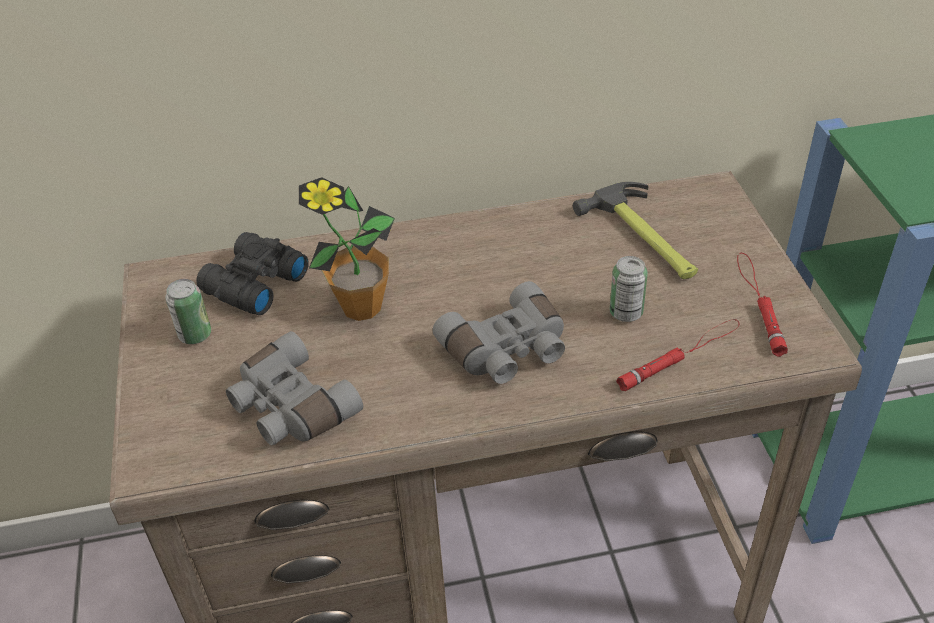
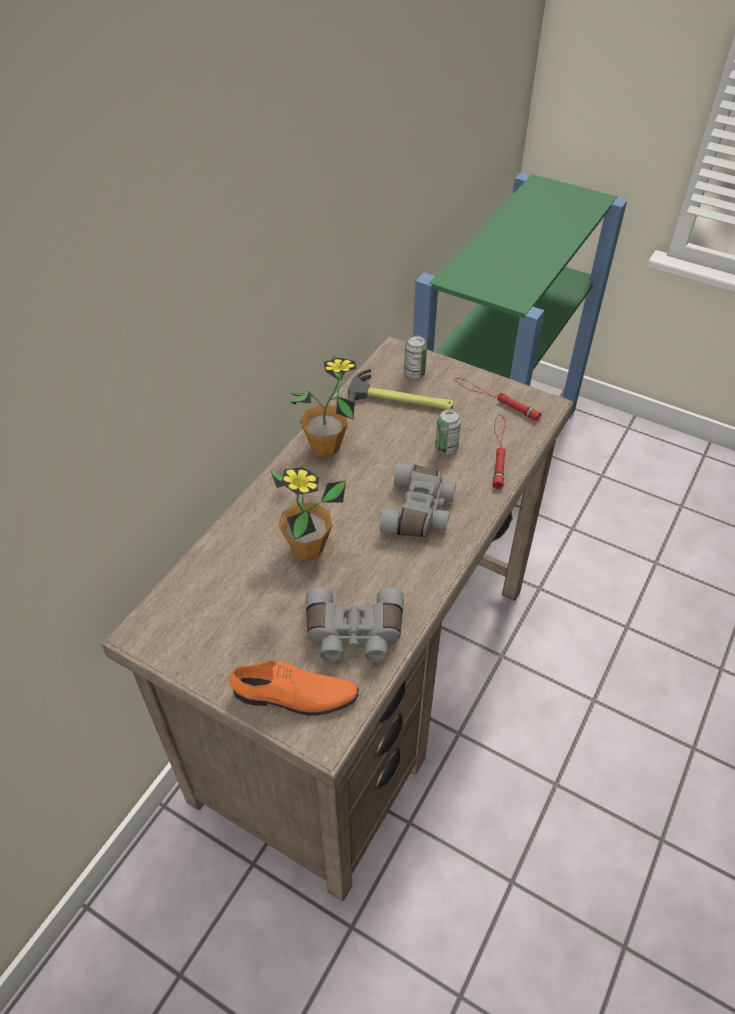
camera: 50 degrees left, 5 degrees up
(176, 415) = (295, 696): none -> orange shoe
(195, 335) = (230, 644): can -> can (414, 373)
(252, 284) = (219, 587): black binoculars -> none
(506, 233) = (325, 447): none -> potted plant

